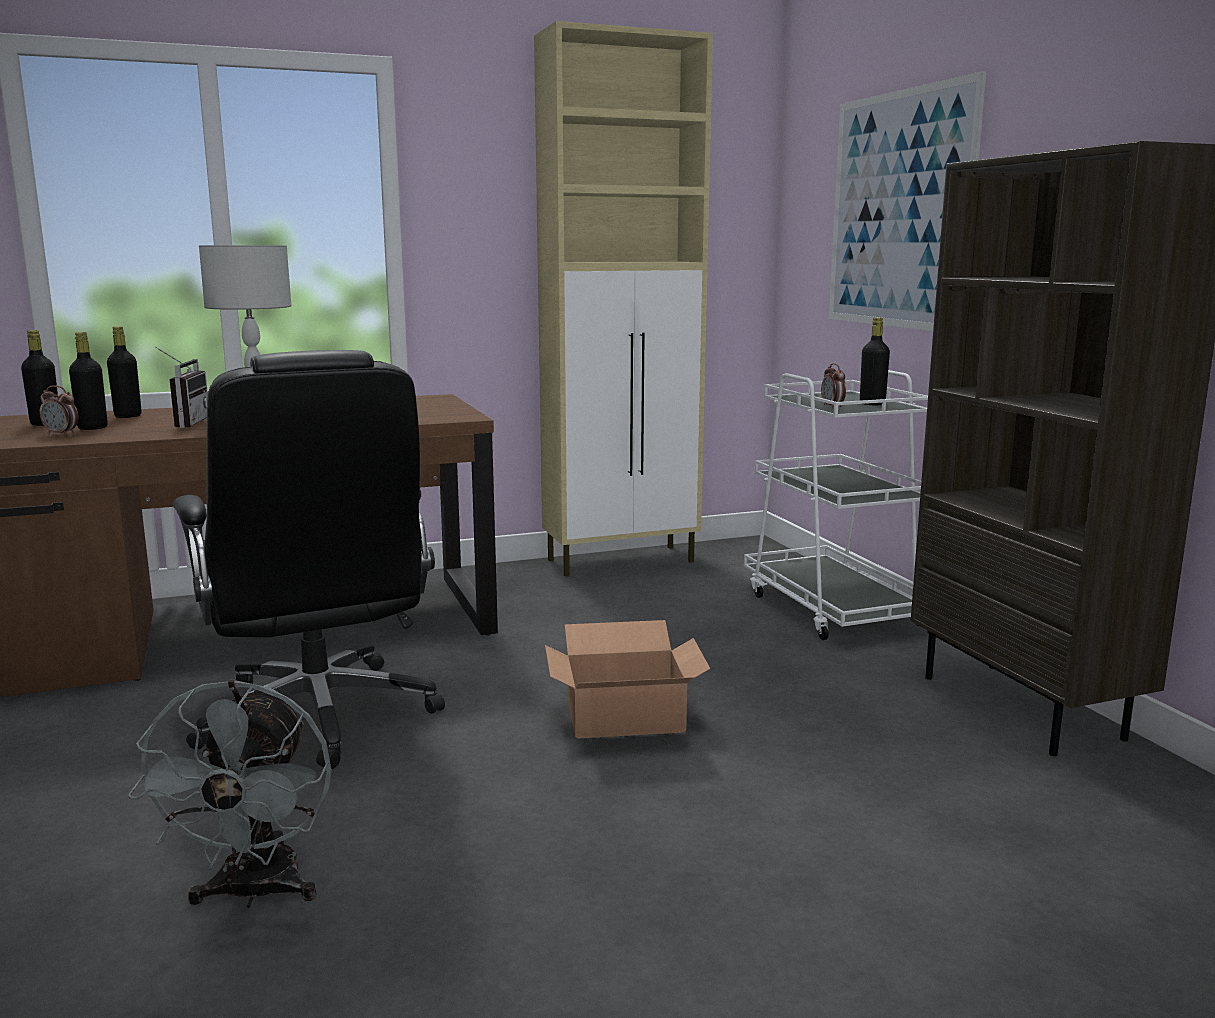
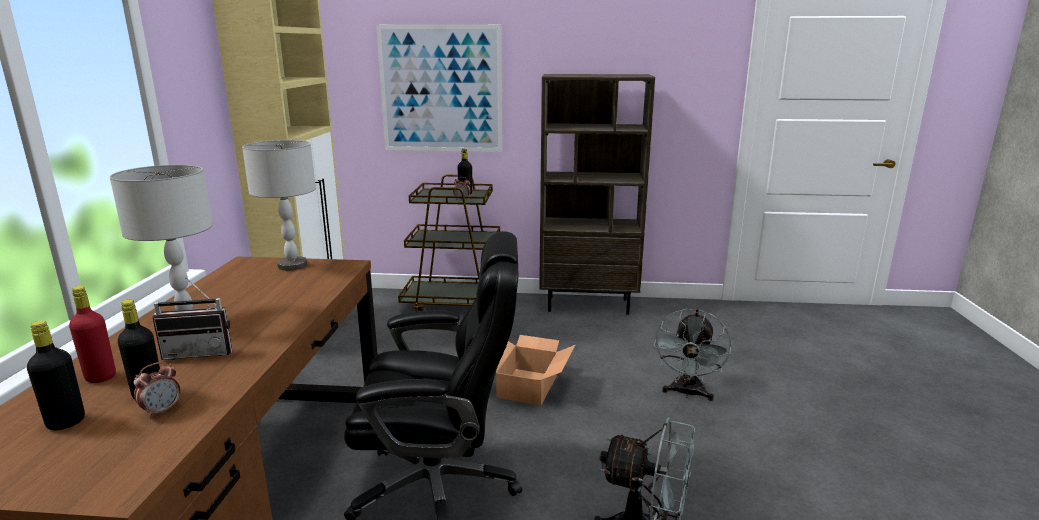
camera: 65 degrees left, 5 degrees up
(128, 416) = (100, 377): black bottle -> red bottle
(184, 423) = (201, 352): radio -> radio turned 150 degrees clockwise
(439, 407) = (292, 266): none -> grey table lamp
(767, 880) = (687, 393): none -> grey fan
(832, 609) = (456, 304): white cart -> brown cart

